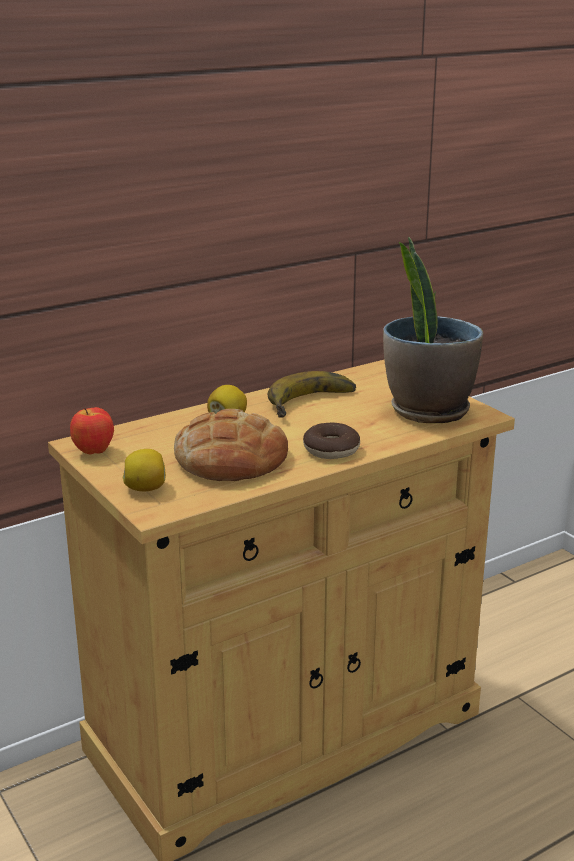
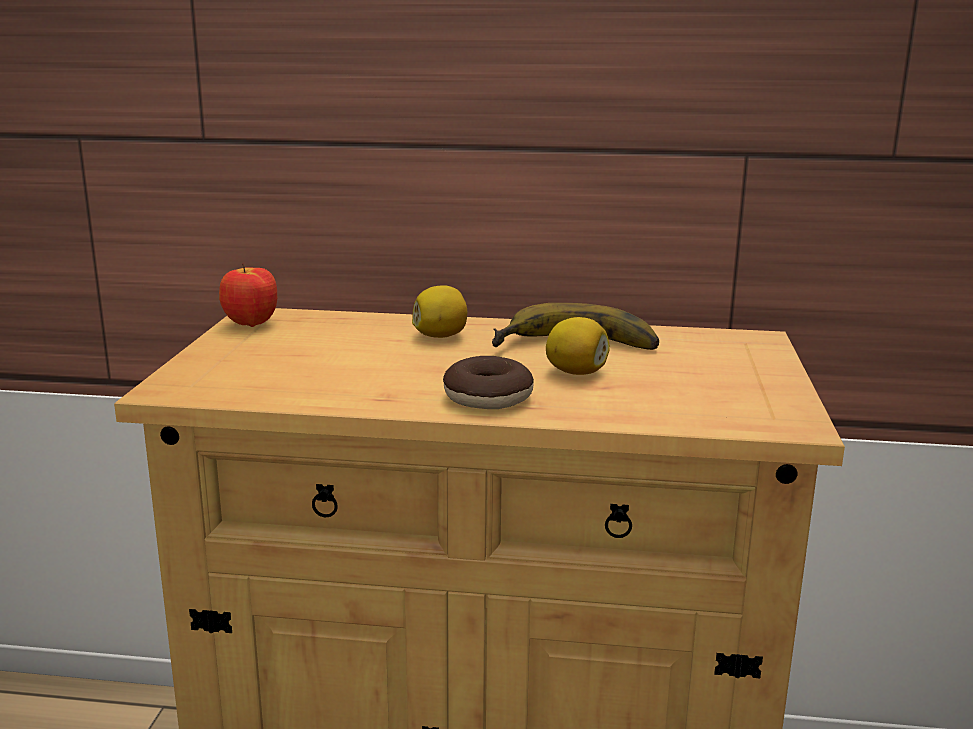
camera: 40 degrees right, 5 degrees down
(146, 488) = (213, 368): lemon -> lemon (576, 372)
(231, 458) = (357, 369): bread -> none
(427, 410) = (716, 396): potted plant -> none

